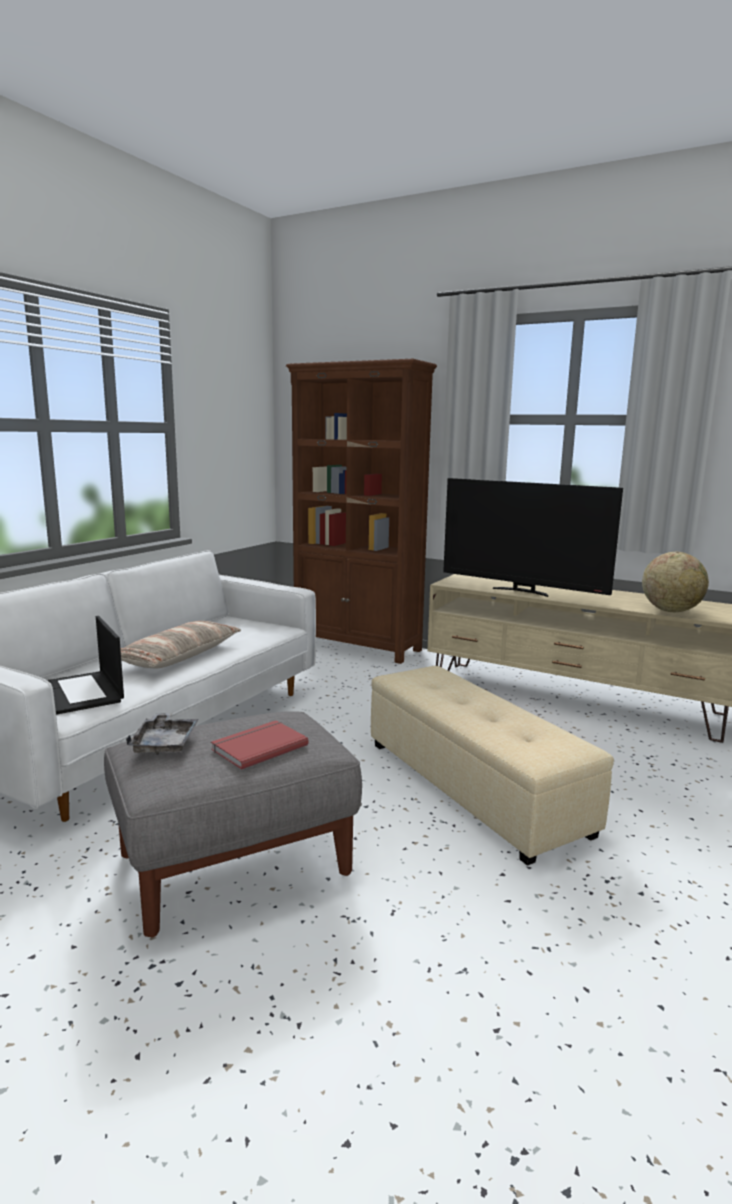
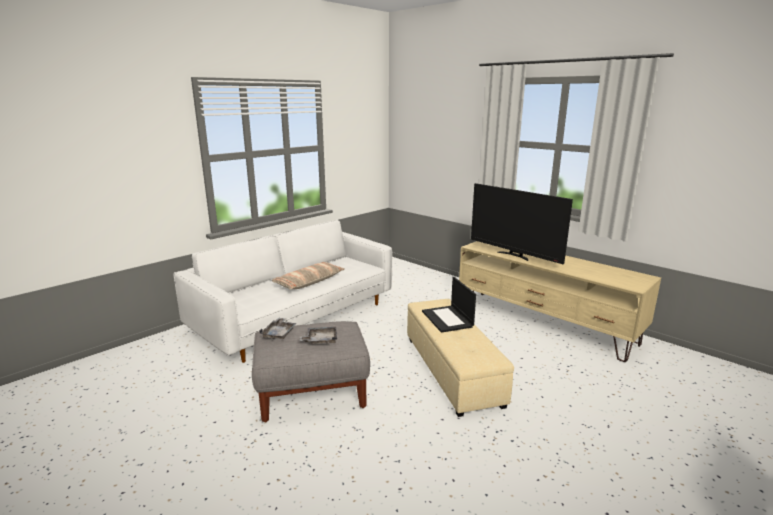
camera: 15 degrees right, 5 degrees up
(81, 693) = (255, 300): laptop -> laptop (448, 319)
(258, 746) = (320, 340): red book -> grey tray
(357, 646) = (428, 276): brown bookcase -> none
(671, 611) = (599, 277): globe -> none

